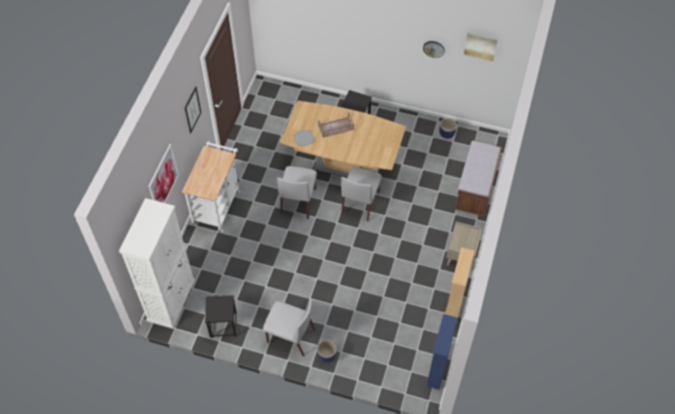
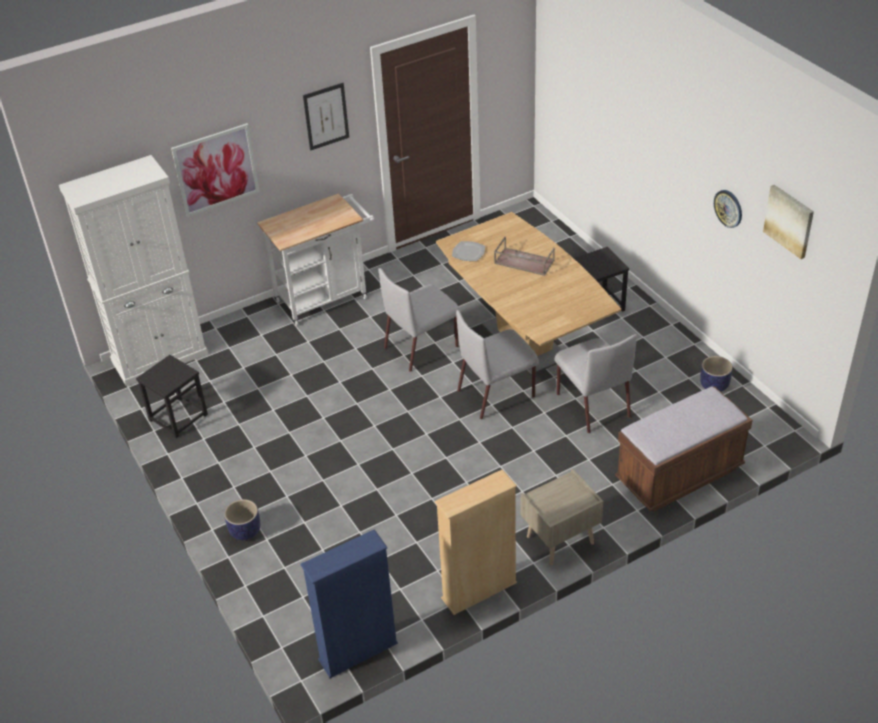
camera: 45 degrees right, 15 degrees down
(290, 336) = (232, 480): grey chair -> grey chair (592, 404)

